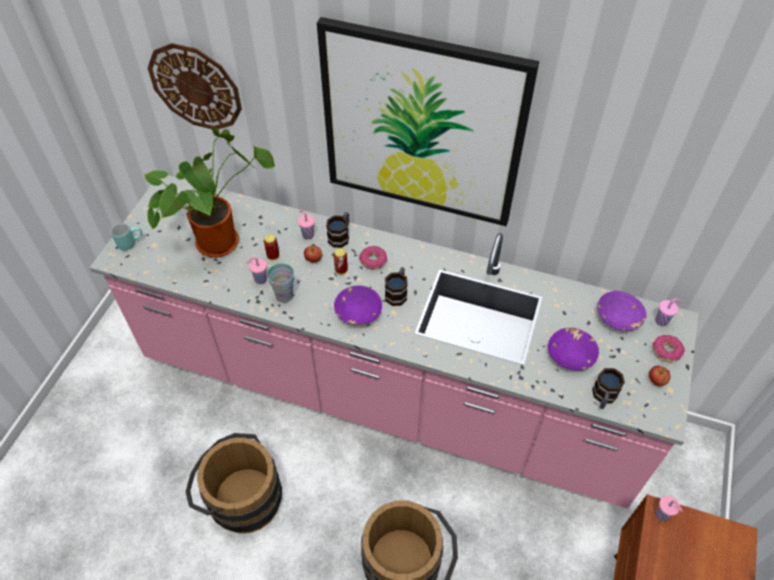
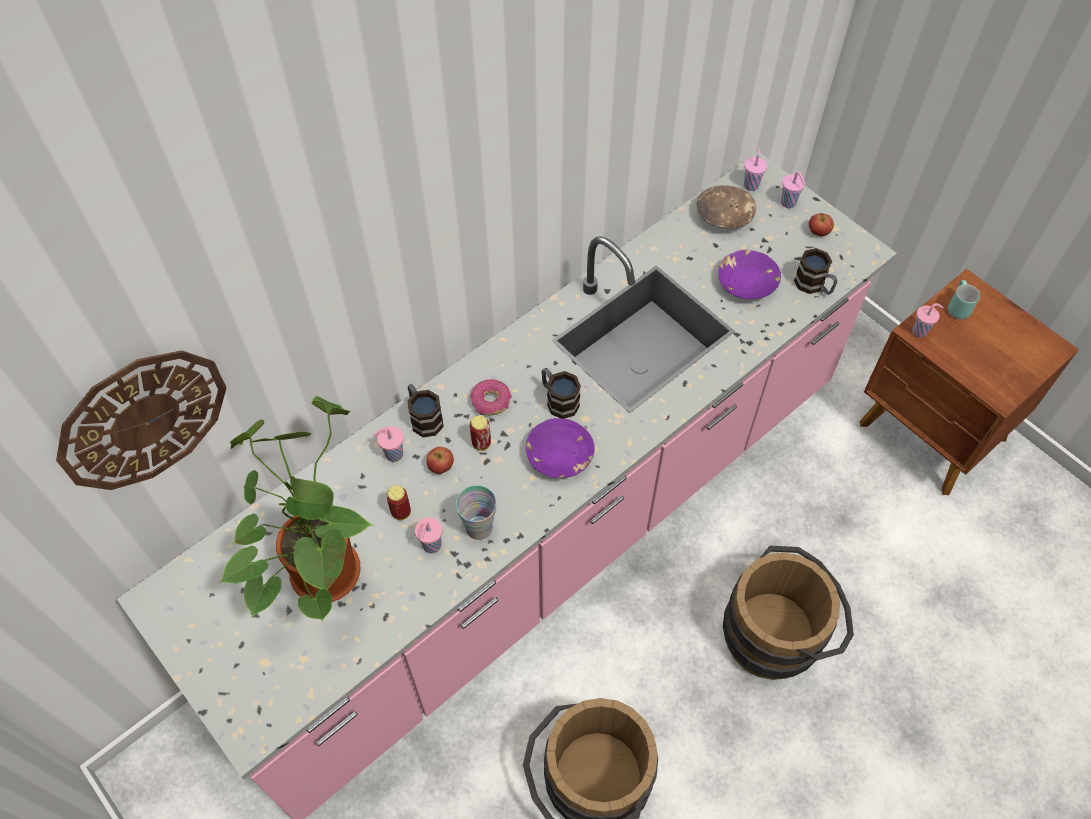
camera: 60 degrees left, 5 degrees up
(130, 242) = (234, 695): turquoise mug -> turquoise mug (956, 306)
(422, 126) = (466, 195): picture -> none
(618, 317) = (724, 216): purple bowl -> brown bowl
(666, 351) = (789, 203): donut -> pink cup

